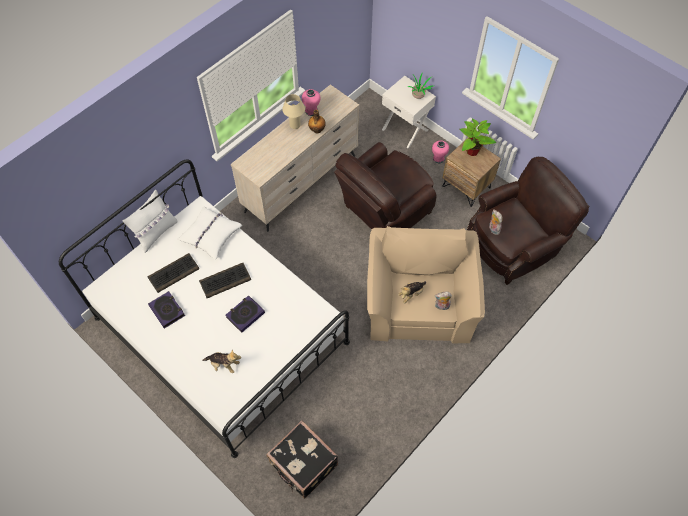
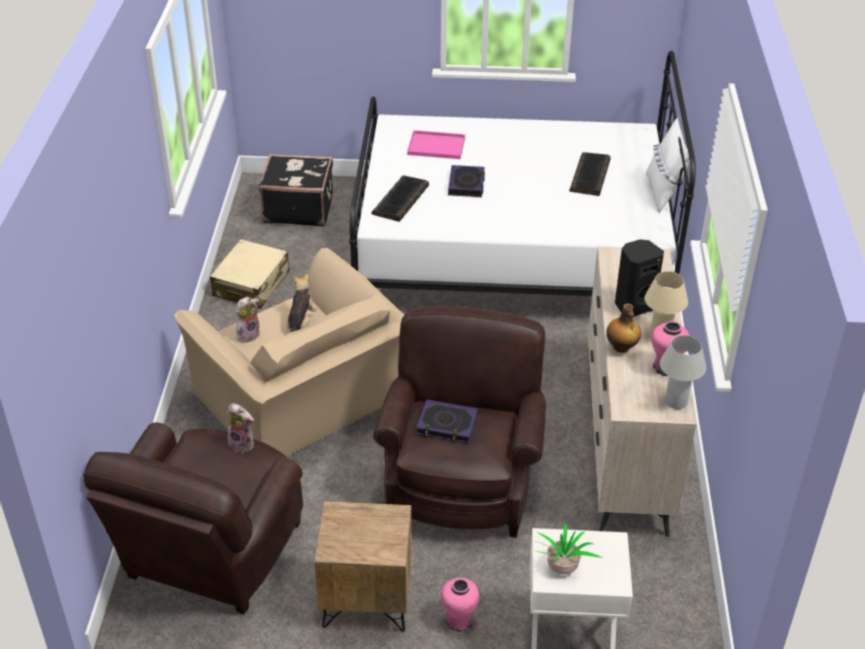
camera: 140 degrees right, 20 degrees down
(167, 311) = (550, 150): book -> book (447, 425)
(210, 235) = (603, 221): white pillow -> none
(223, 364) = (437, 146): plush toy -> pink tray
(225, 280) = (527, 197): keyboard -> keyboard (401, 200)
(286, 145) = (633, 305): none -> black speaker
(326, 96) = (676, 402): none -> white table lamp
(384, 409) = (251, 284): none -> beige suitcase
(472, 151) = (376, 542): potted plant -> none

